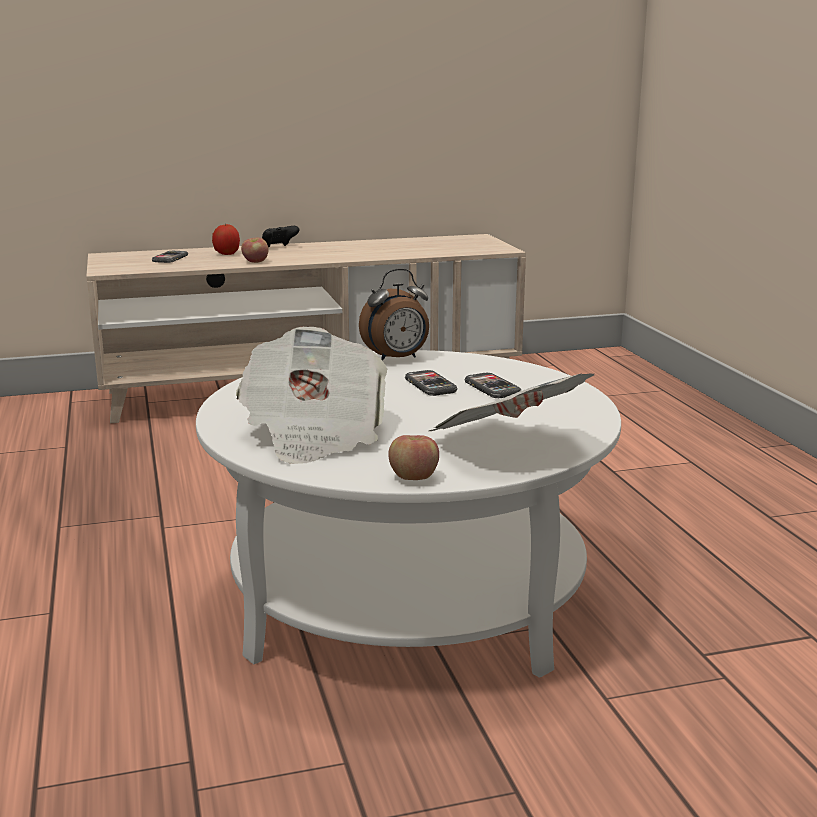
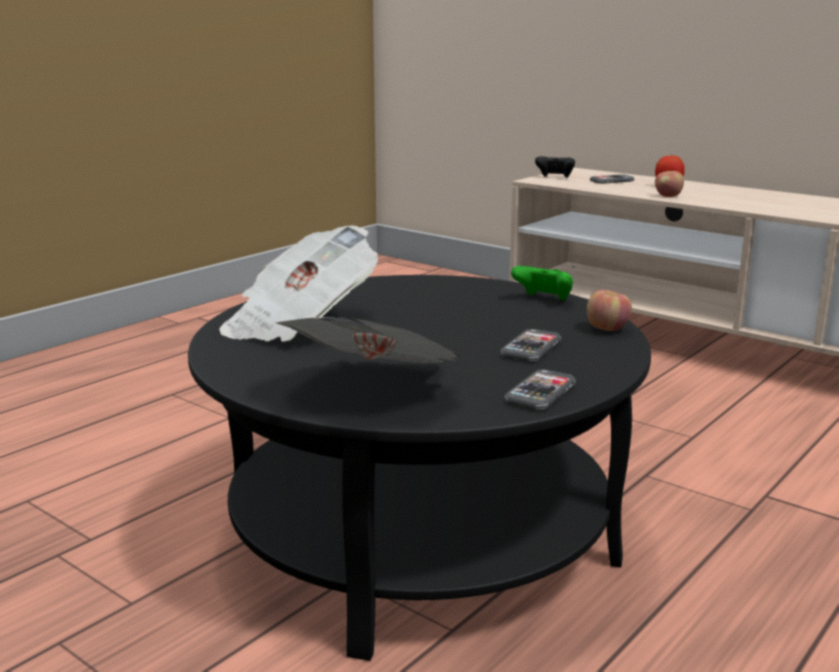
camera: 55 degrees right, 0 degrees up
(279, 247) = (732, 190): black game controller -> black game controller (555, 178)
(397, 359) = (544, 300): alarm clock -> green game controller
(408, 593) = (419, 533): white coffee table -> black coffee table
(413, 477) = (242, 377): apple -> apple (607, 329)
(430, 385) = (492, 327): phone -> phone (540, 393)

